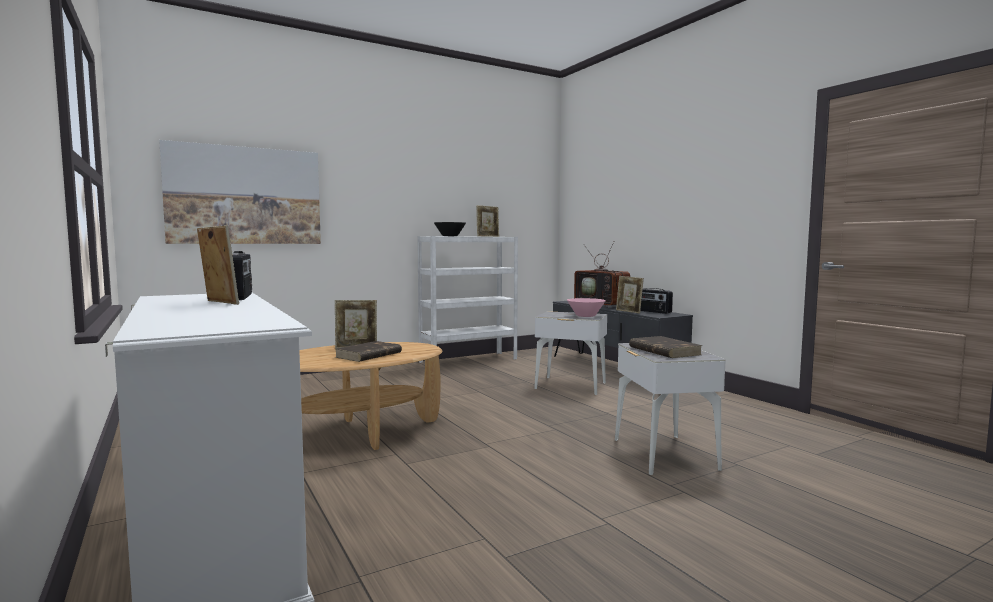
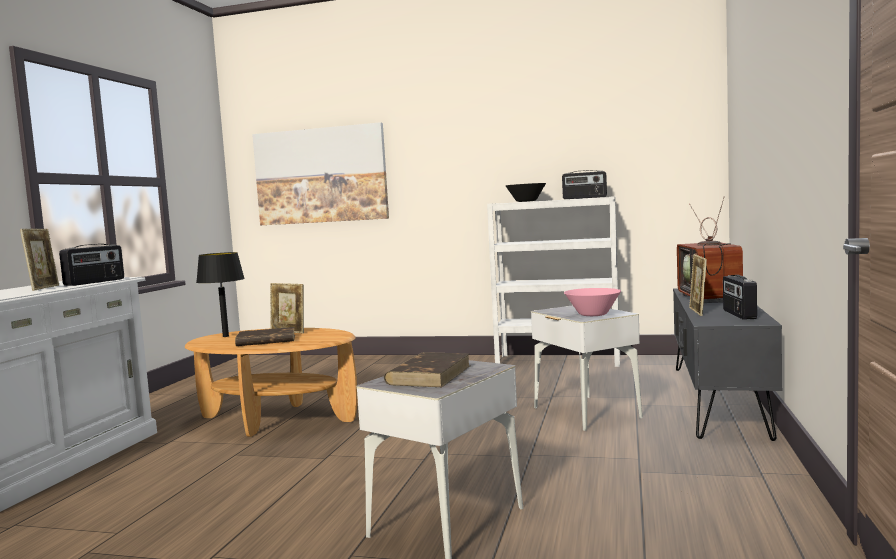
camera: 45 degrees right, 0 degrees up
(301, 357) = (226, 336): none -> black table lamp
(487, 236) = (584, 198): picture frame -> radio

